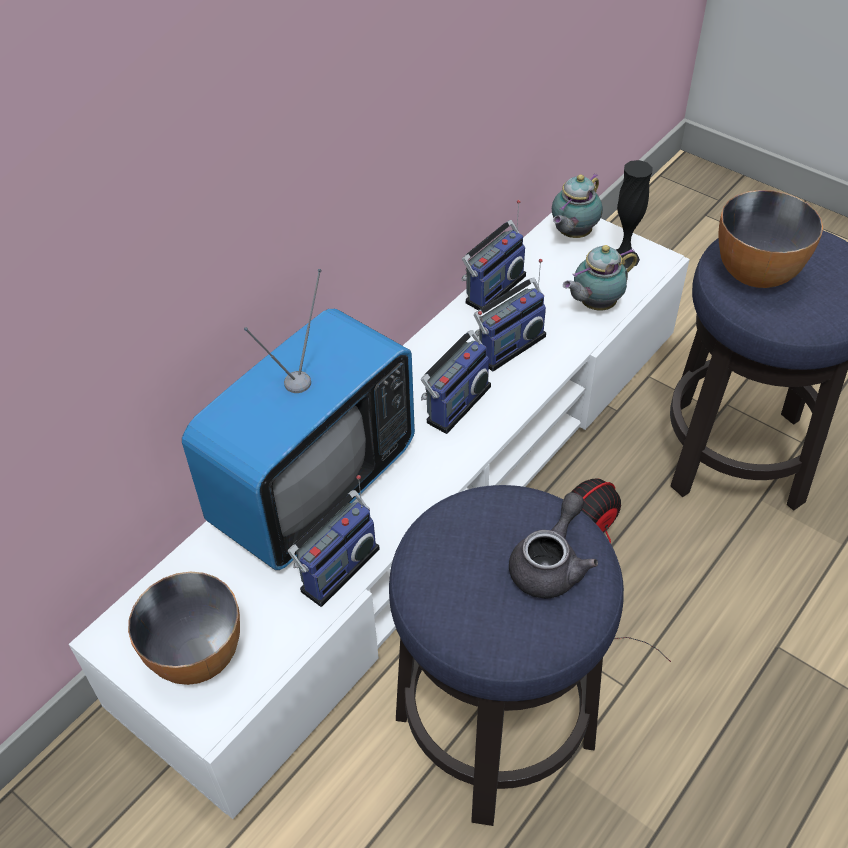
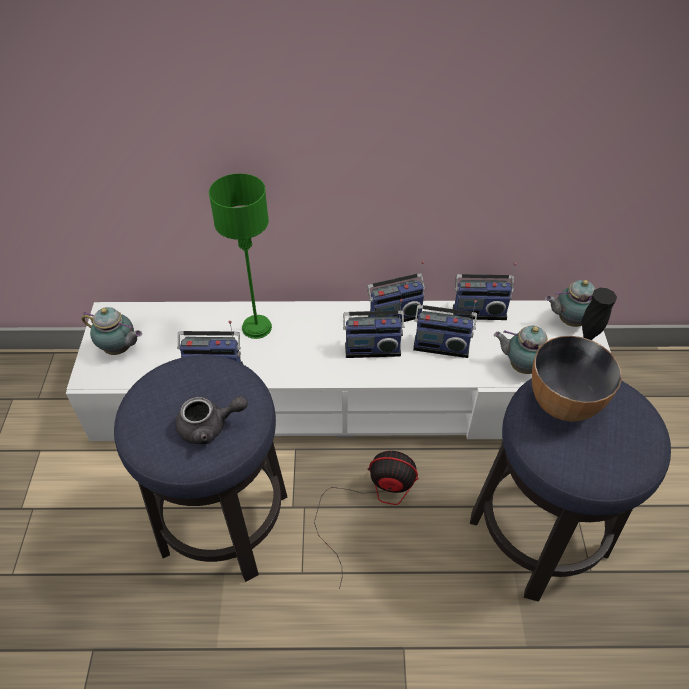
camera: 50 degrees right, 0 degrees up
(196, 656) = (120, 349): bowl -> teapot
(313, 487) = (257, 327): television -> green table lamp
(426, 355) = (394, 315): none -> radio

